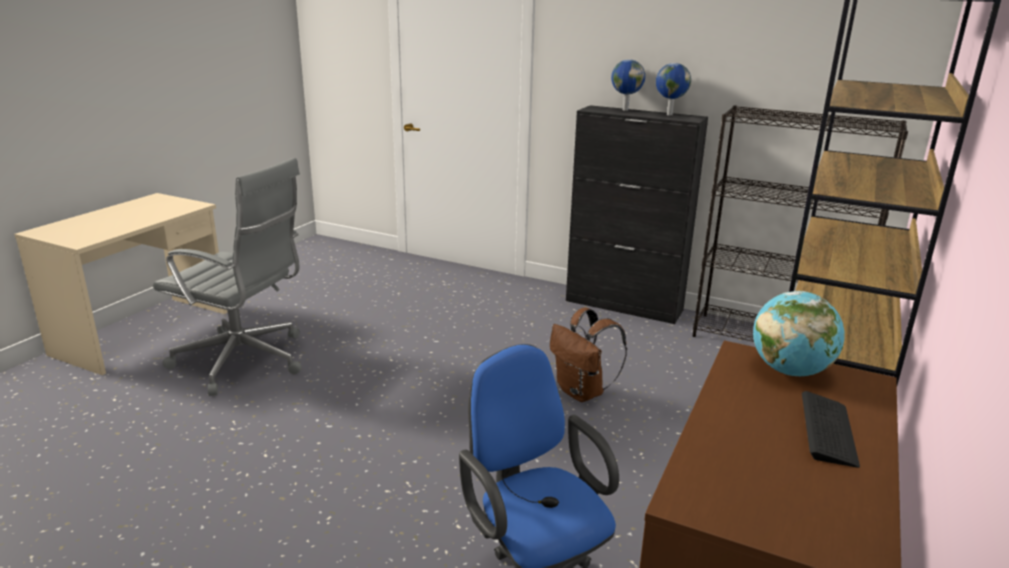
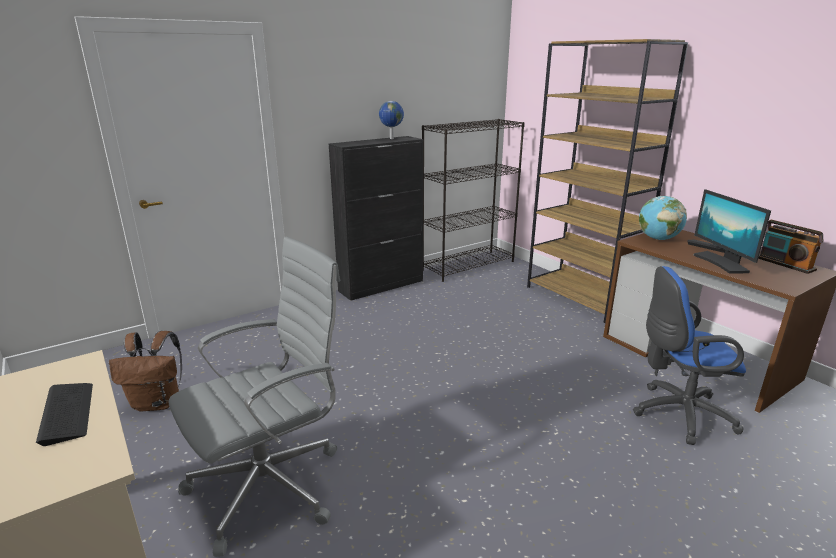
camera: 60 degrees left, 0 degrees up
(135, 219) = (67, 413): none -> keyboard
(582, 392) = (478, 334): brown backpack -> brown backpack (158, 403)
(625, 109) = (360, 141): globe -> none
(739, 434) = (721, 263): none -> monitor
(841, 510) = (785, 264): none -> radio

